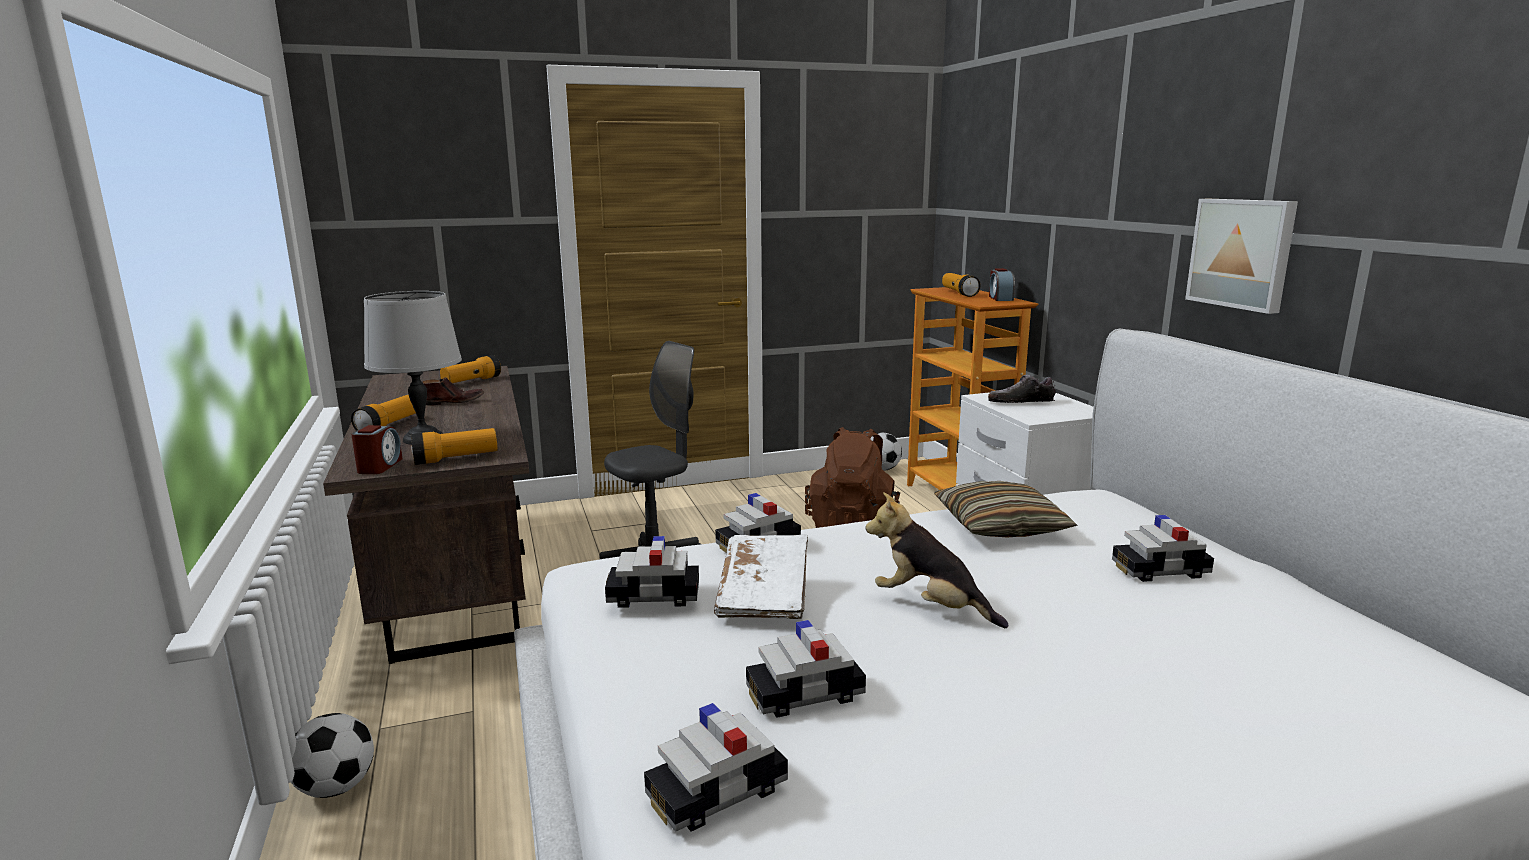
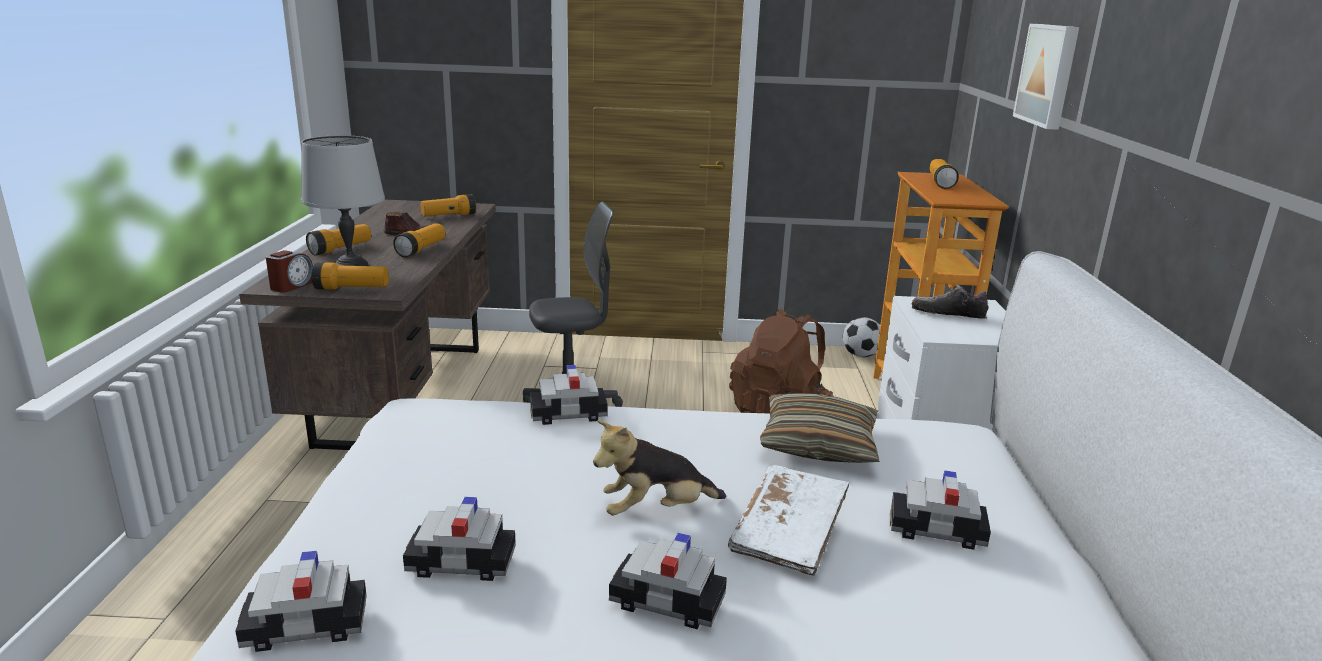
camera: 20 degrees right, 5 degrees up
(336, 787) = (206, 538): football -> none
(484, 414) = (421, 249): none -> flashlight
(653, 596) = (427, 442): toy car -> toy car (666, 602)
(764, 594) = (517, 462): white book -> white book (788, 535)
(930, 607) = (655, 510): plush toy -> plush toy turned 75 degrees counterclockwise
(1000, 298) = (975, 195): alarm clock -> none
(1242, 253) = (1168, 184): picture -> picture (1049, 75)

